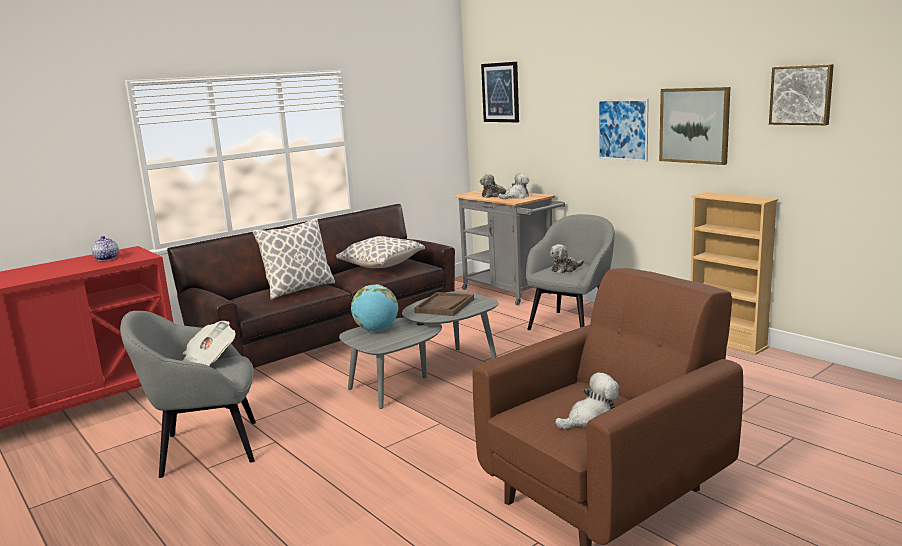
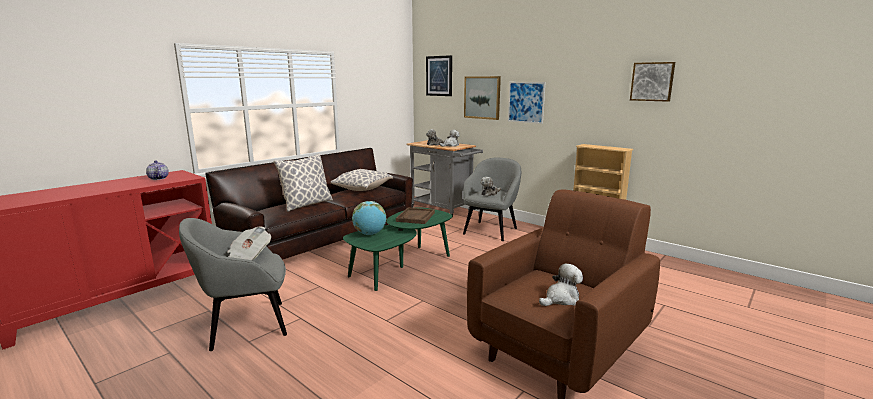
camera: 10 degrees left, 0 degrees up
(425, 375) = (401, 266): grey coffee table -> green coffee table
(694, 125) = (577, 100): picture -> picture (482, 97)

